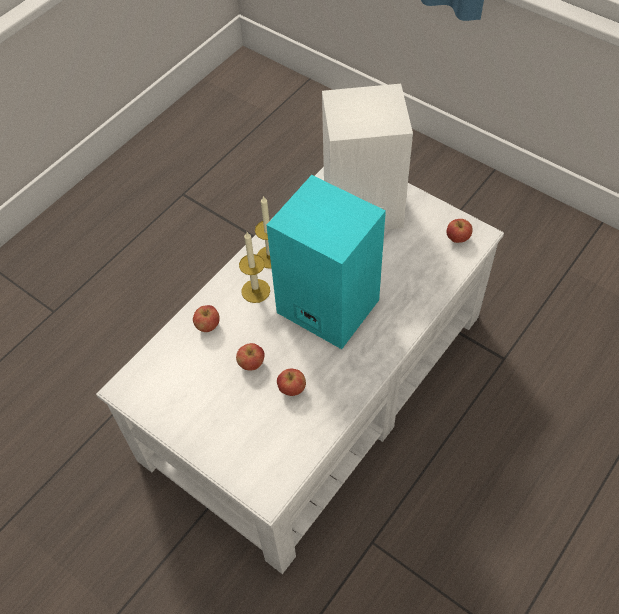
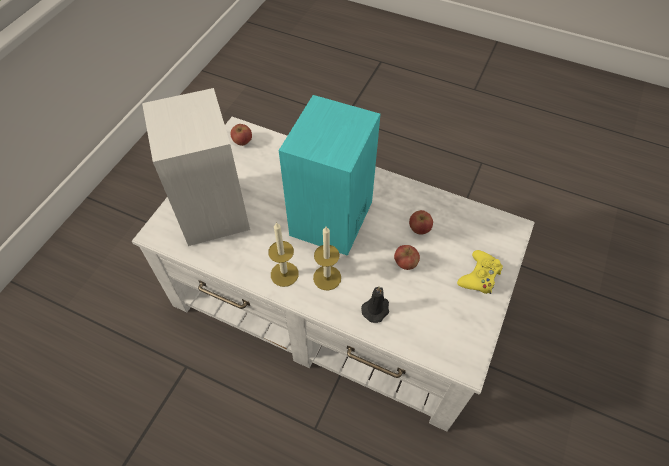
camera: 105 degrees left, 0 degrees up
(207, 325) = (376, 309): apple -> black candle
(213, 432) = (479, 276): none -> yellow game controller

